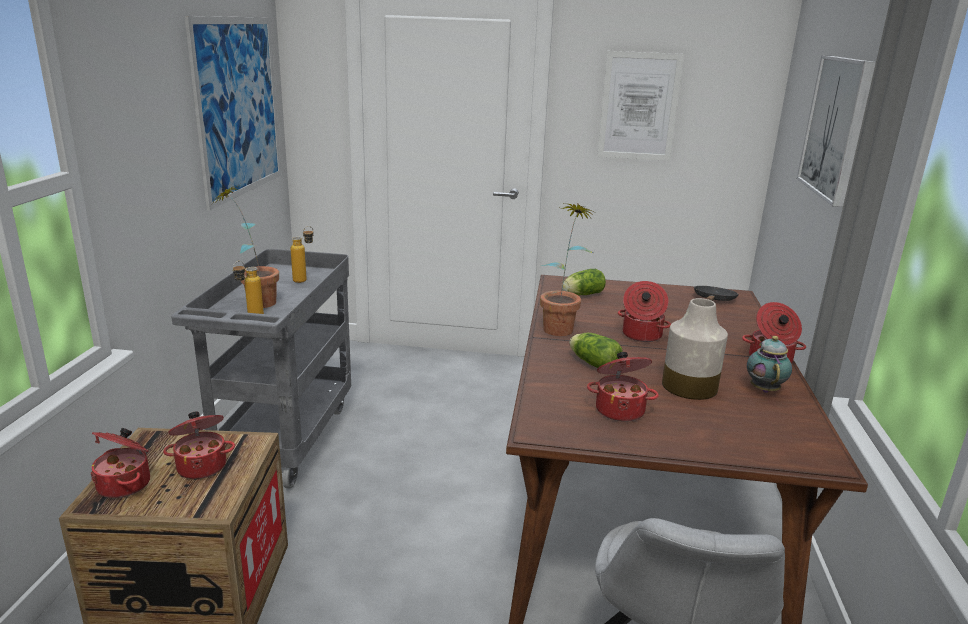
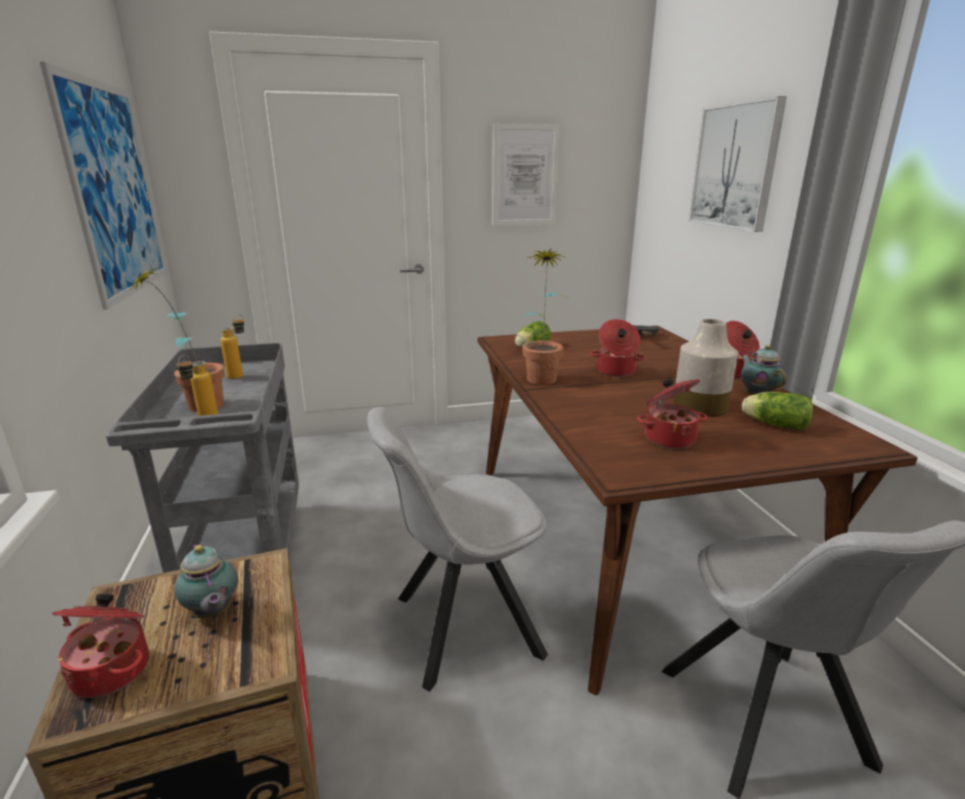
camera: 20 degrees left, 0 degrees up
(202, 466) = (213, 613): cooking pot -> teapot
(431, 547) = (463, 627): none -> grey chair
(592, 363) = (601, 402): lettuce -> lettuce (773, 424)

